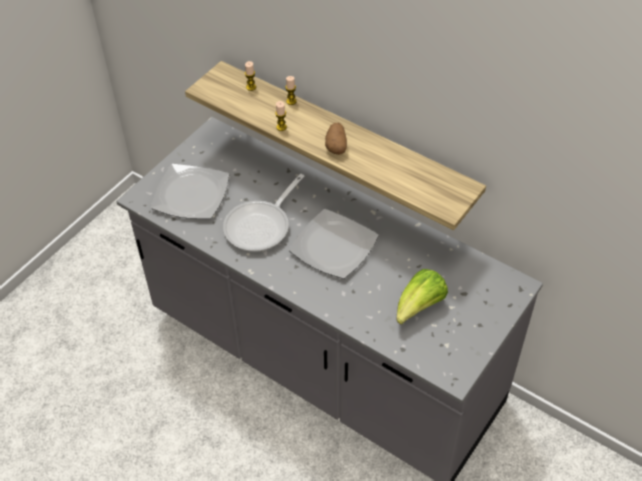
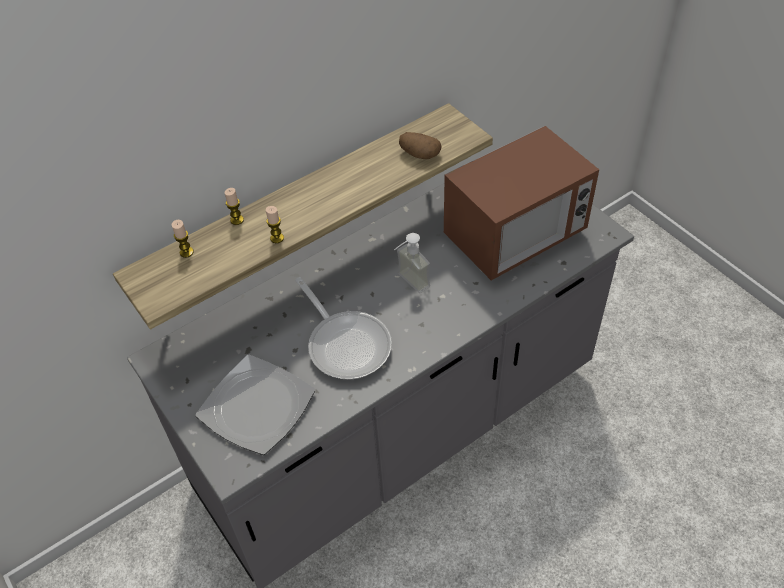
camera: 70 degrees left, 0 degrees up
(334, 247) = (408, 284): plate -> soap dispenser
(336, 145) = (335, 197): potato -> potato (419, 154)
(419, 307) = (515, 236): lettuce -> microwave

